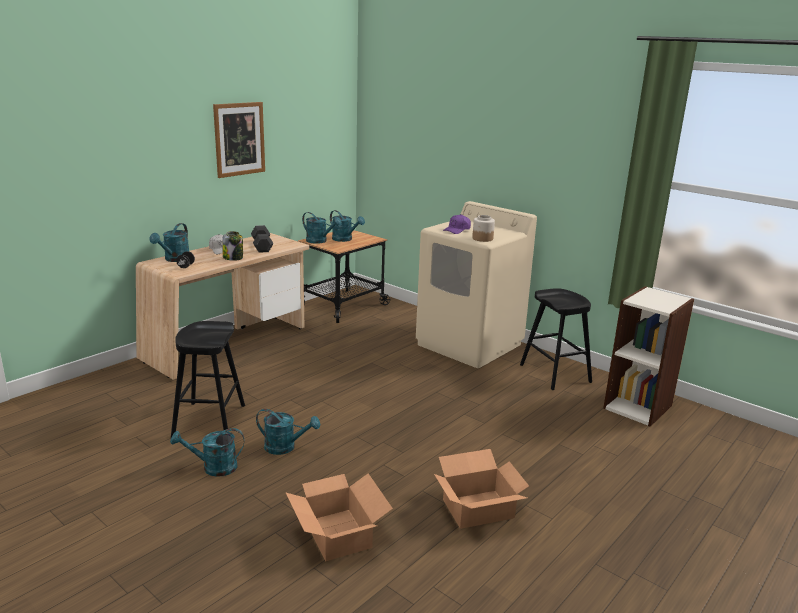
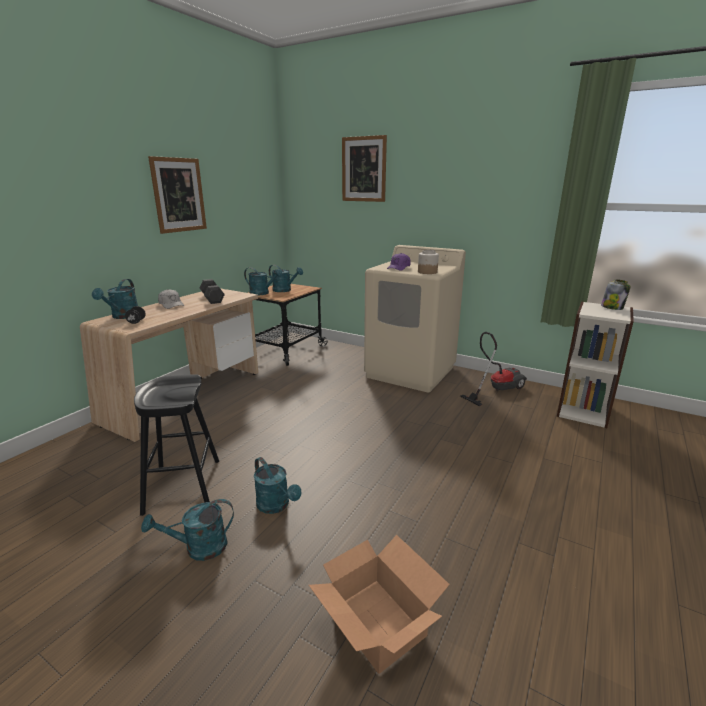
camera: 10 degrees left, 0 degrees up
(233, 258) = (186, 310): jar -> jar (612, 307)
(285, 447) = (276, 506): turquoise watering can -> turquoise watering can turned 45 degrees clockwise
(440, 114) = (364, 169): none -> picture
(477, 508) = (513, 550): cardboard box -> none
(555, 373) = (496, 389): black stool -> vacuum cleaner

